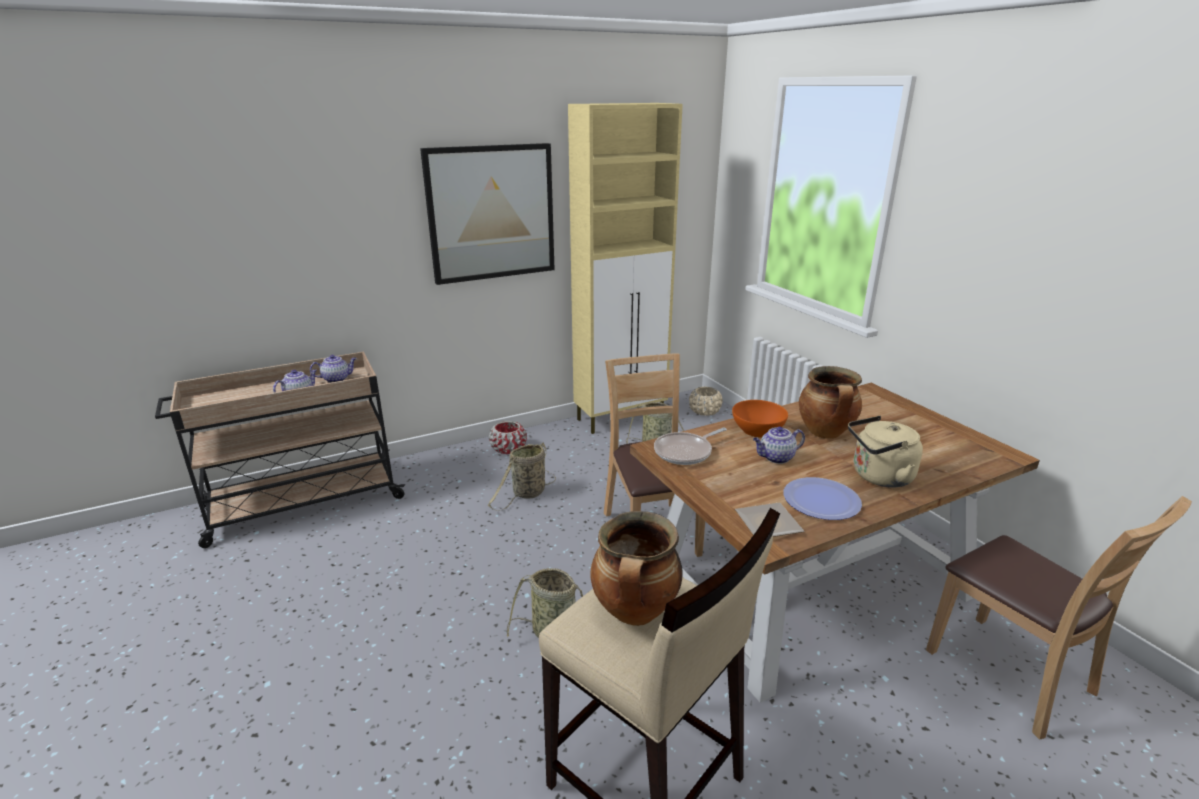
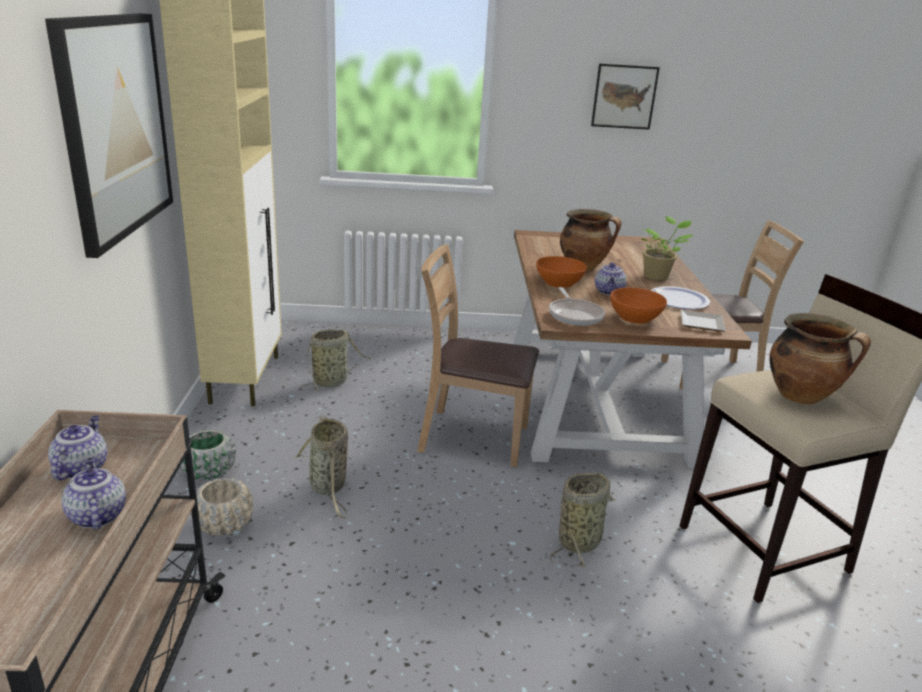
camera: 65 degrees left, 0 degrees up
(508, 449) = (208, 471): red planter -> green planter
(705, 411) = (300, 335): beige planter -> beige planter (224, 524)
(725, 482) = (634, 317): none -> orange bowl
(878, 477) = (657, 276): beige kettle -> potted plant
(1036, 255) = (624, 96): none -> picture

